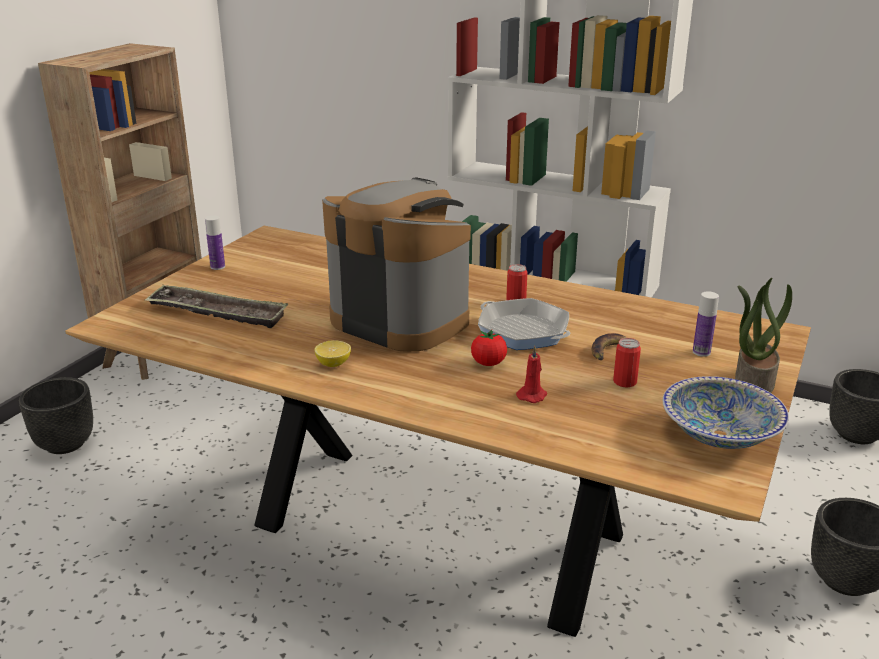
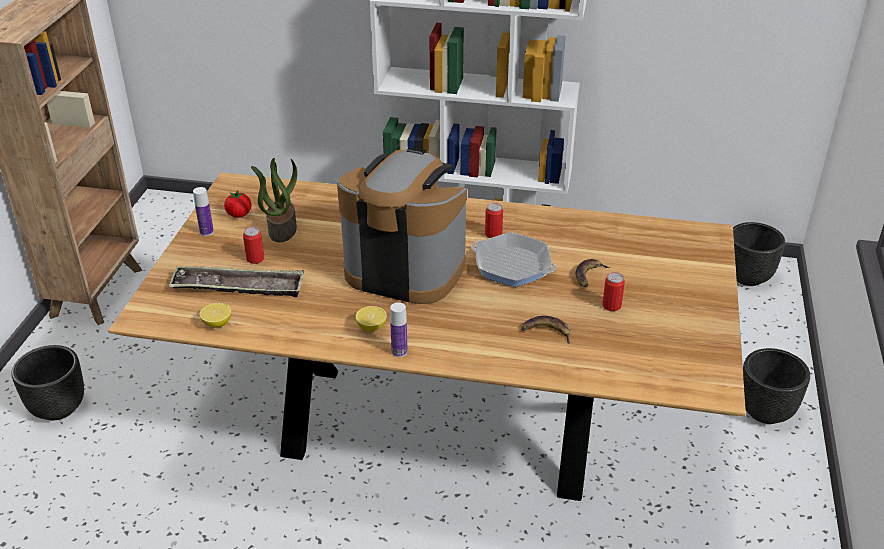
camera: 15 degrees left, 10 degrees up
(174, 339) = (217, 323): none -> lemon
(250, 293) = (255, 259): none -> can
(488, 363) = (498, 305): tomato -> tomato (239, 215)
(532, 395) = (546, 331): red candle -> banana
(701, 352) = (659, 265): bottle -> bottle (399, 352)
(719, 434) = (697, 344): bowl -> none
(753, 381) = (706, 288): potted plant -> potted plant (281, 229)

